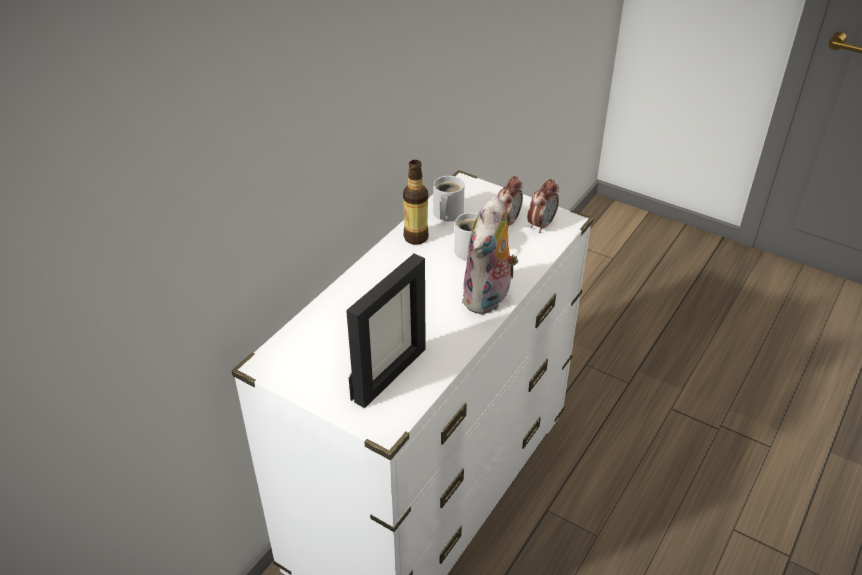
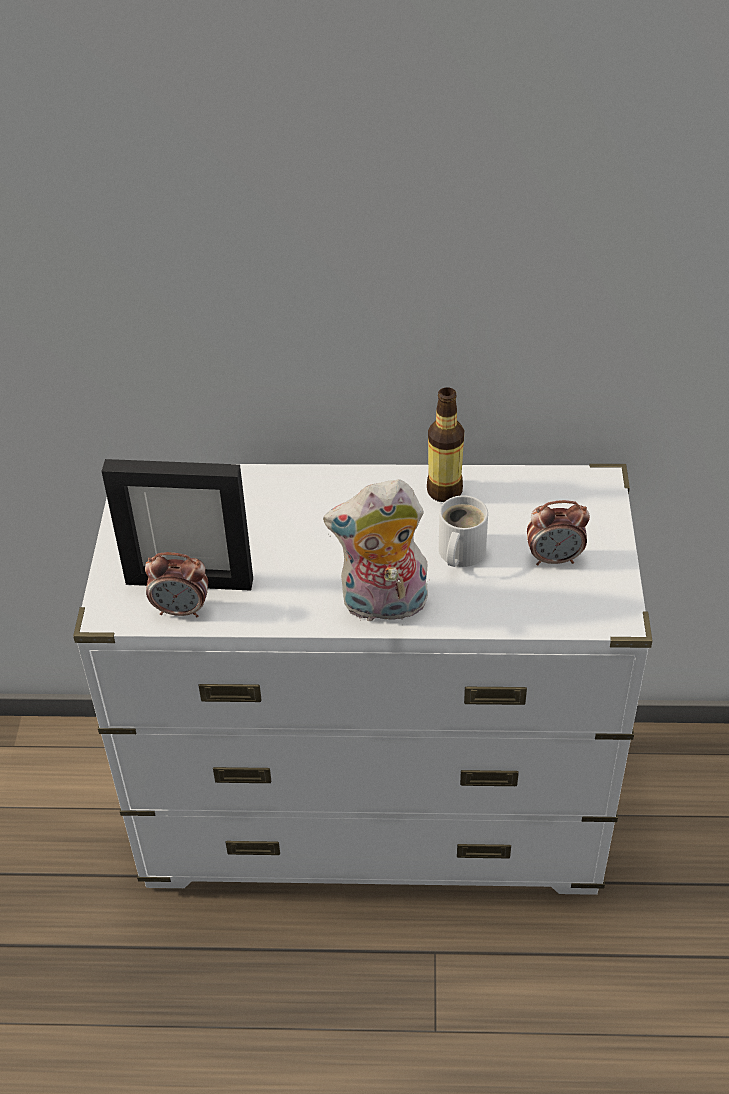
camera: 60 degrees right, 5 degrees up
(446, 214) = (517, 496): white mug -> none
(541, 225) = (581, 594): alarm clock -> alarm clock (181, 610)

